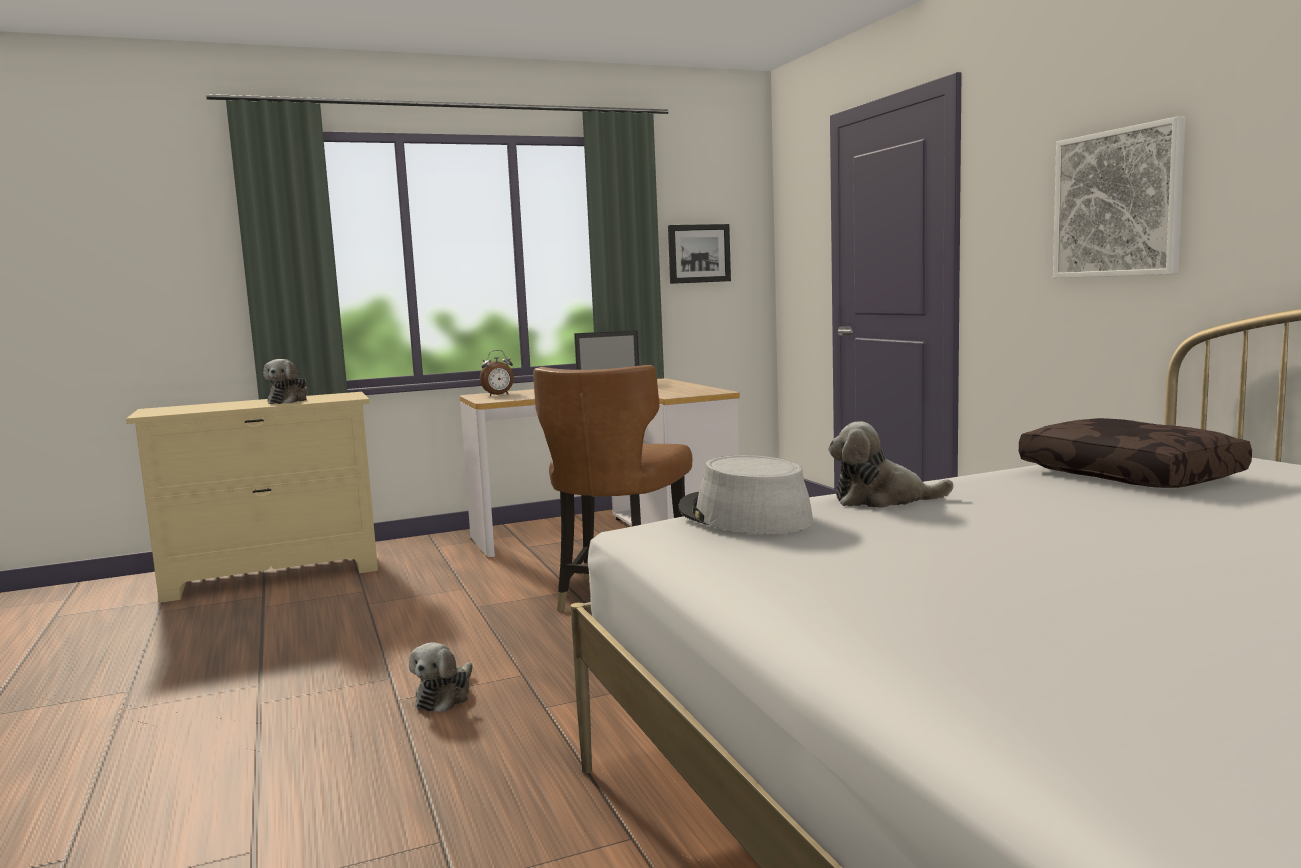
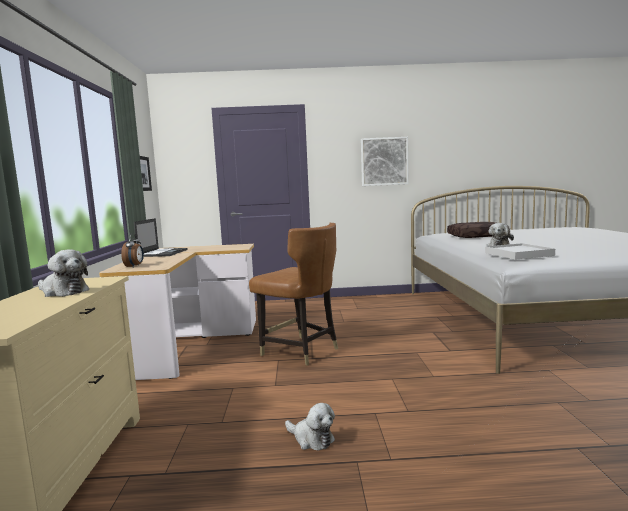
camera: 70 degrees left, 0 degrees up
(445, 696) = (410, 398): plush toy -> plush toy (311, 439)
(743, 516) = (519, 254): grey hat -> white tray

